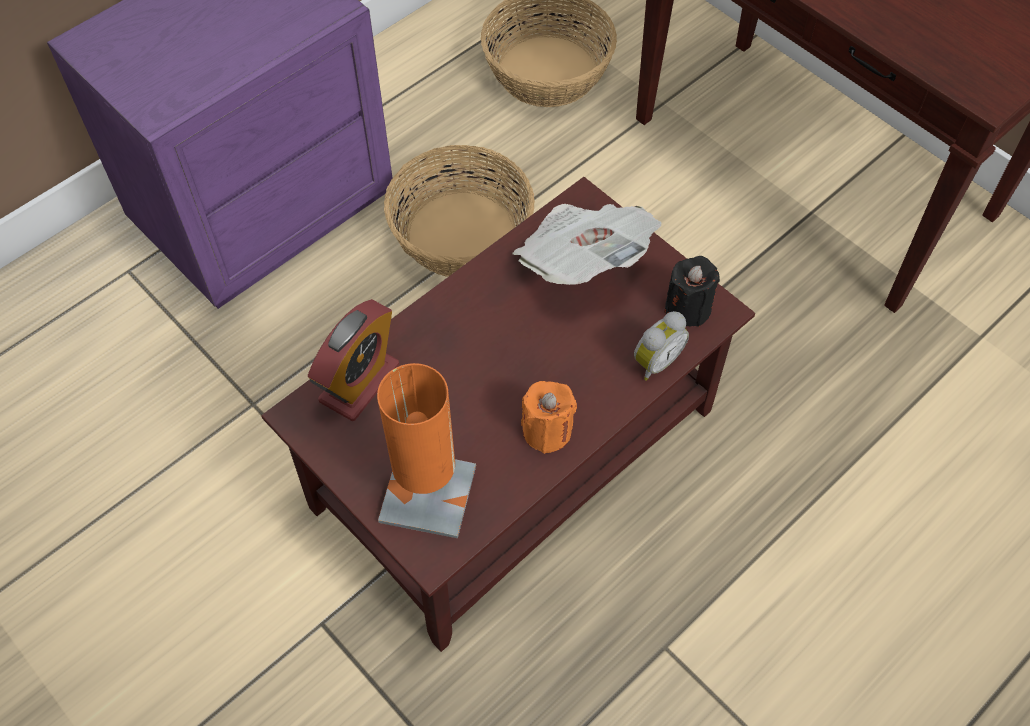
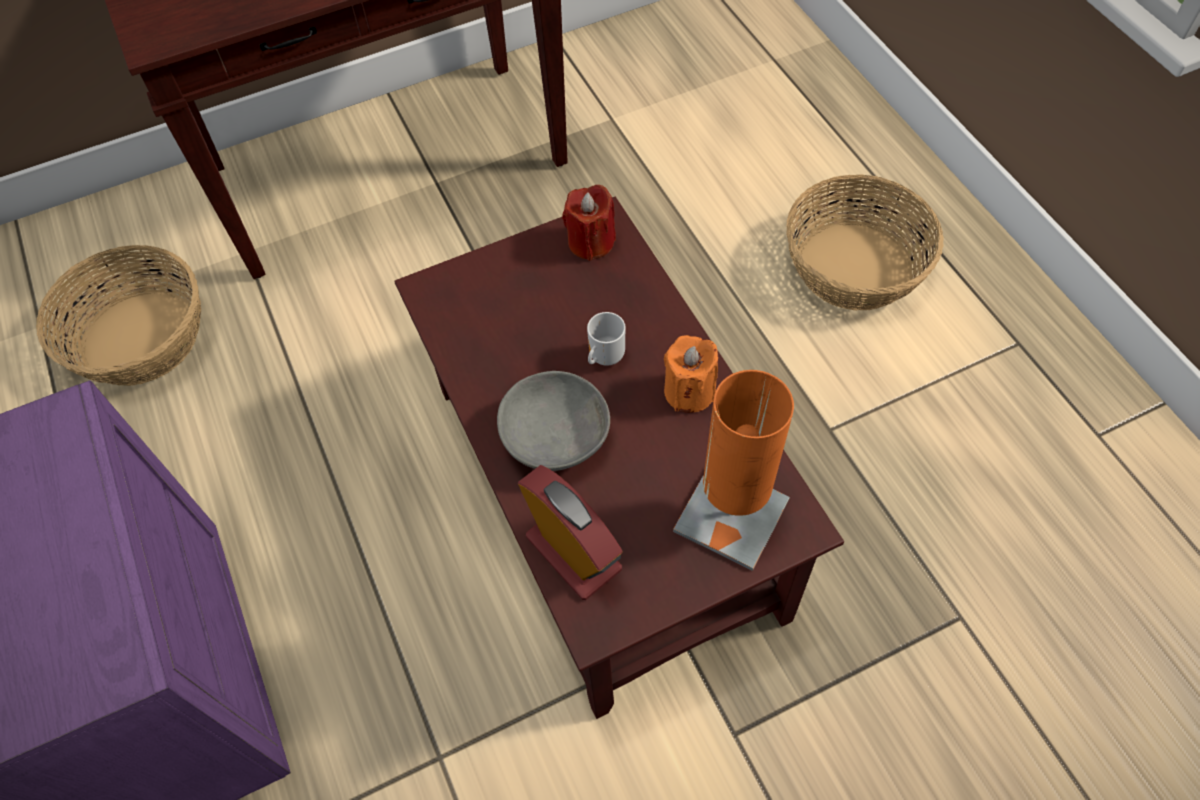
camera: 70 degrees left, 0 degrees up
(462, 235) = (314, 478): basket -> basket (855, 266)
(463, 339) = (555, 438): none -> grey bowl
(560, 353) = (604, 357): none -> mug
(582, 261) = (501, 309): newspaper -> none
(655, 361) = (641, 284): alarm clock -> none
(688, 308) = (591, 242): black candle -> red candle

